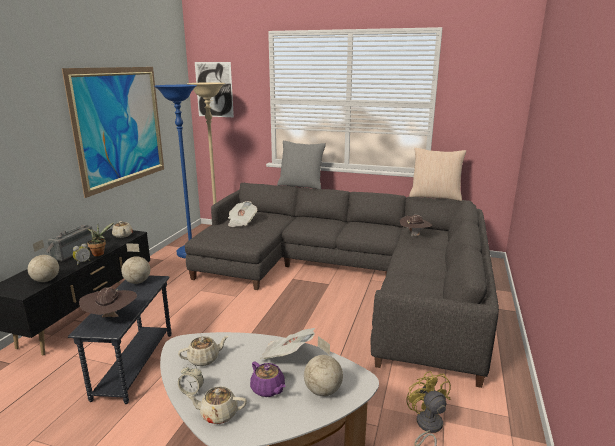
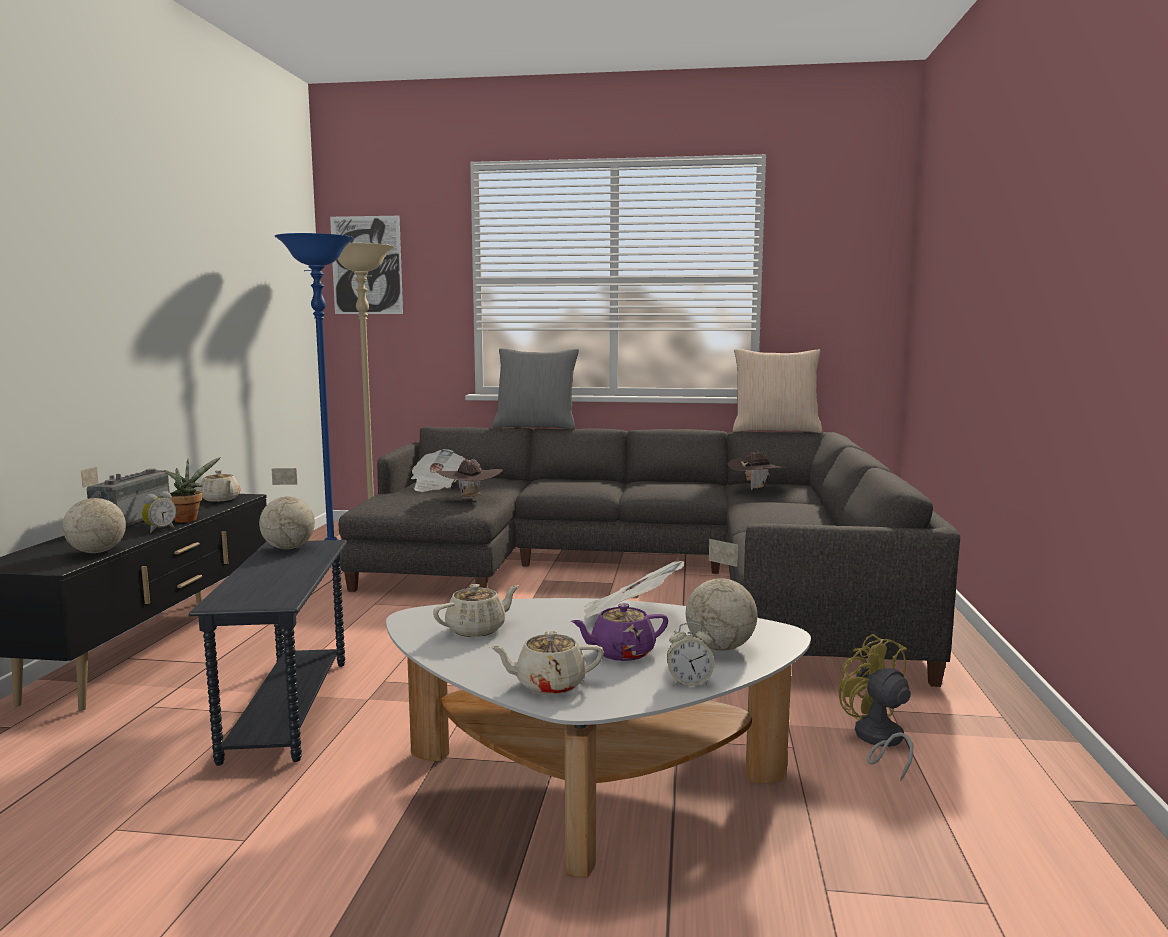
camera: 10 degrees left, 10 degrees down
(111, 318) = (266, 588): brown hat -> brown hat (470, 497)
(121, 127) = (211, 305): picture -> none
(191, 391) = (479, 665): alarm clock -> alarm clock (689, 682)
(268, 389) = (621, 653): purple teapot -> purple teapot turned 120 degrees clockwise

